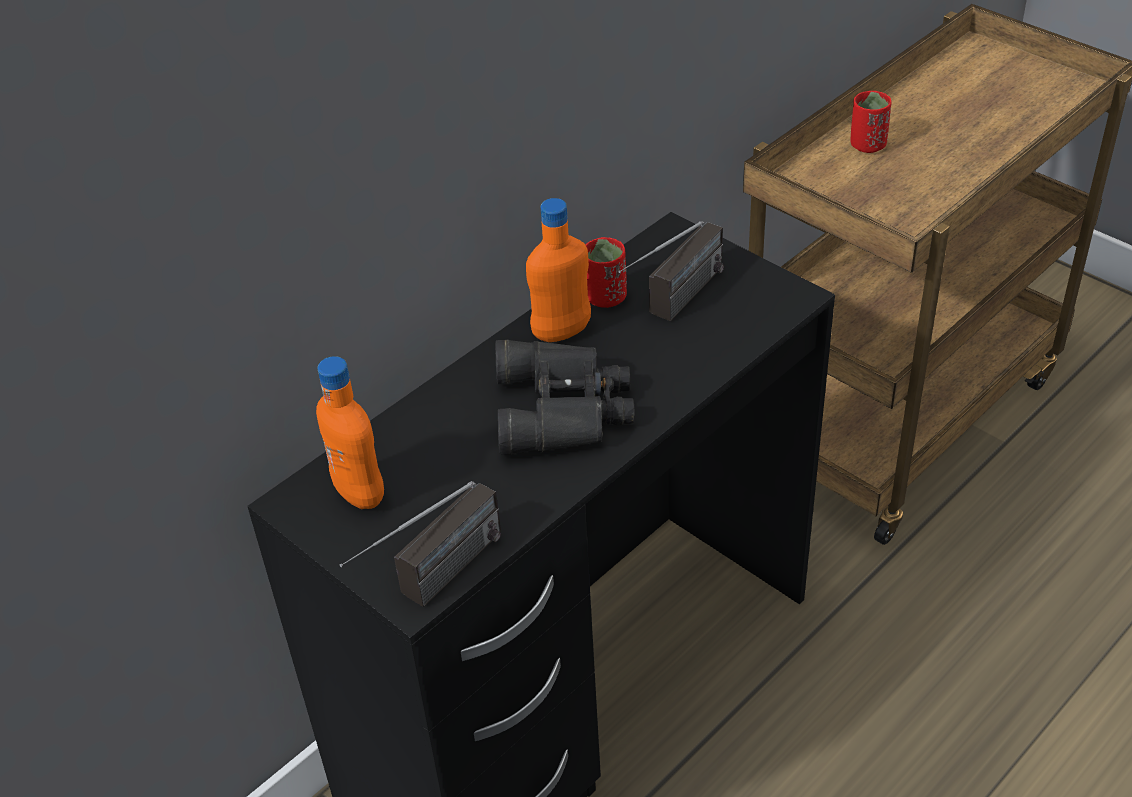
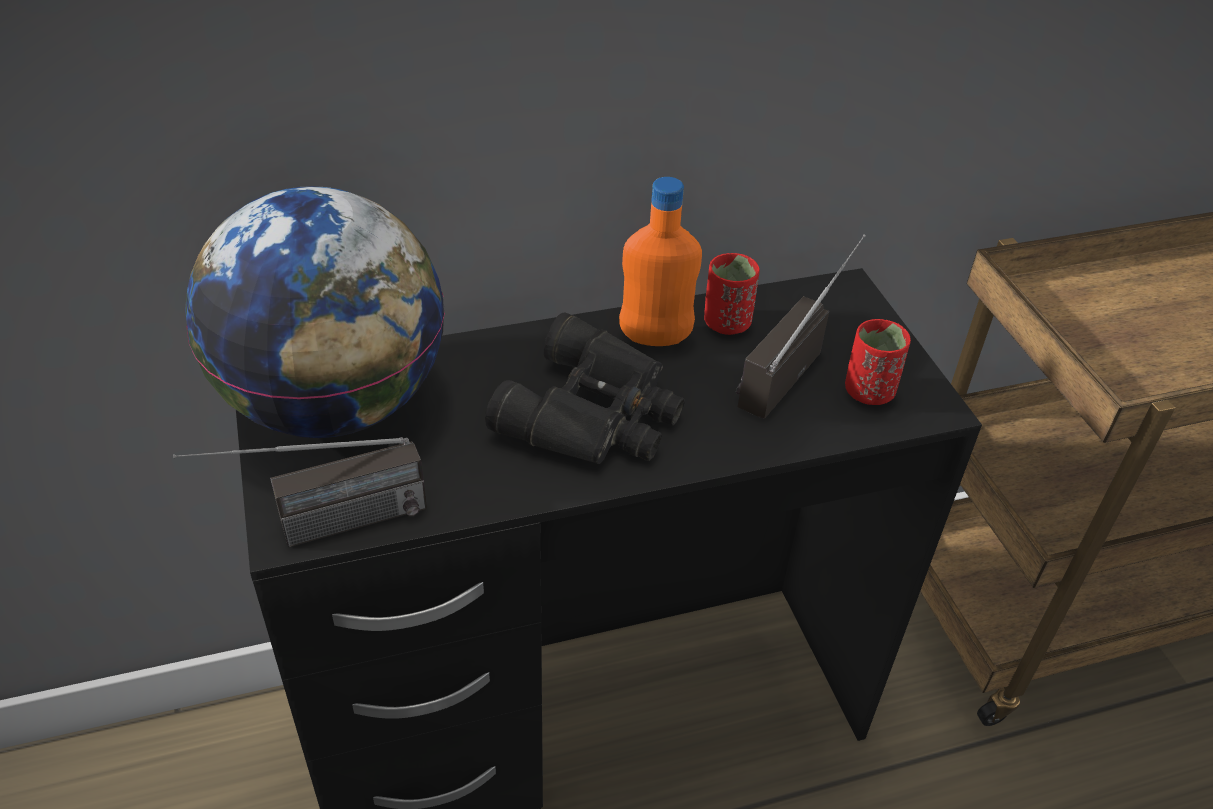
camera: 25 degrees right, 0 degrees up
(359, 493) = (334, 405): orange bottle -> globe
(674, 306) = (791, 361): radio -> radio turned 150 degrees clockwise
(867, 145) = (1141, 289): red cup -> red cup (868, 392)

